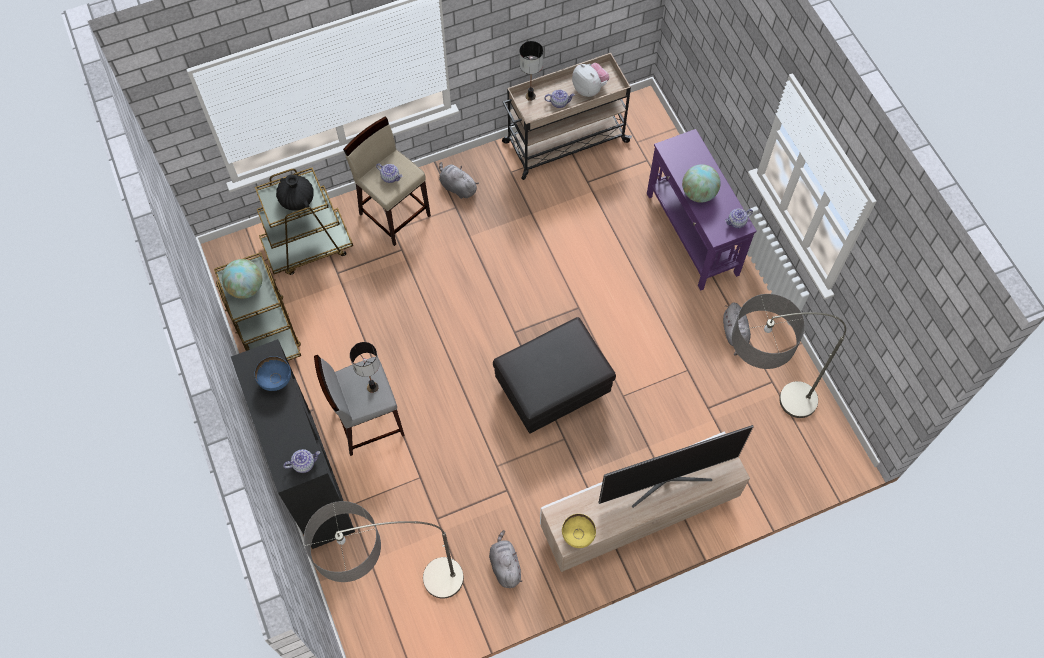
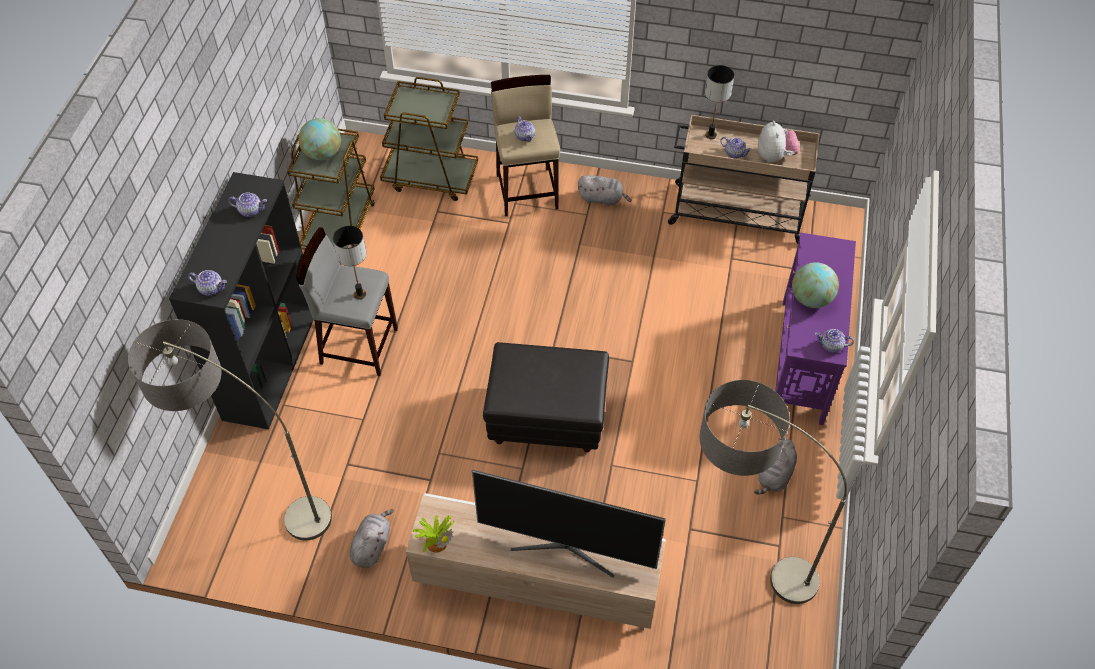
camera: 35 degrees right, 10 degrees down
(276, 380) = (251, 210): blue bowl -> teapot
(297, 199) = (425, 109): black vase -> none
(457, 187) = (602, 199): grey plush toy -> grey plush toy turned 120 degrees clockwise
(577, 535) = (436, 540): yellow bowl -> potted plant

